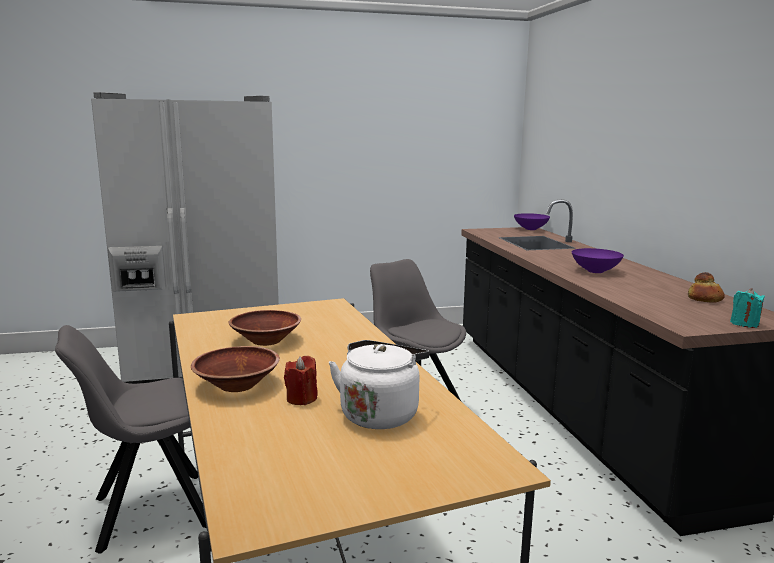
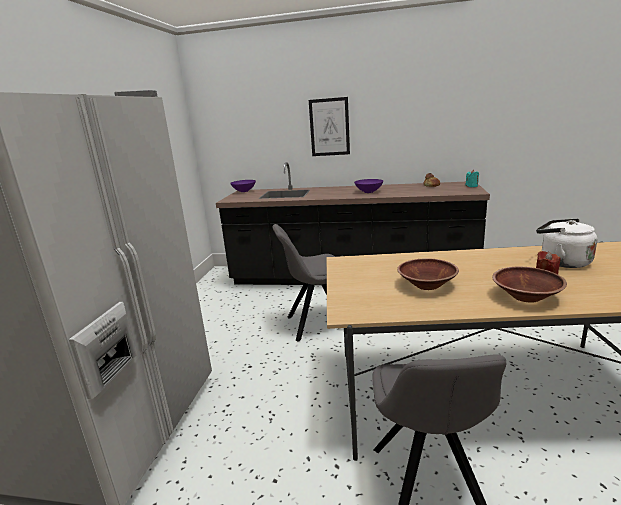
camera: 65 degrees left, 5 degrees up
(628, 157) = (329, 127): none -> picture

